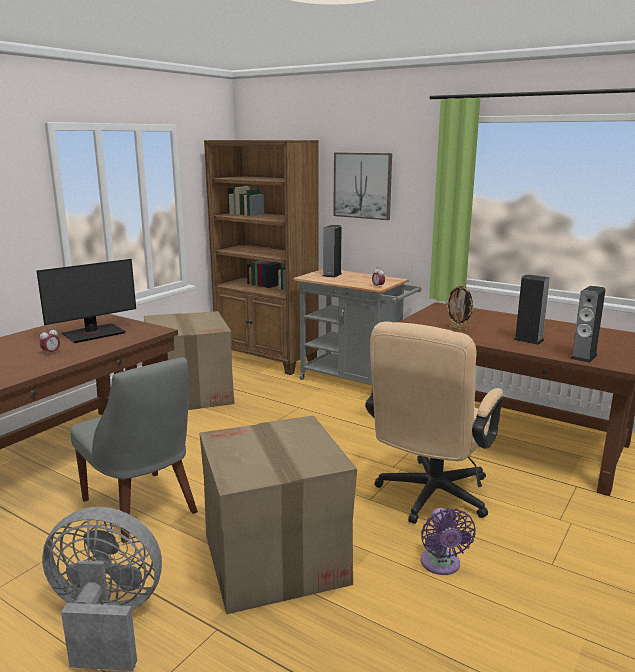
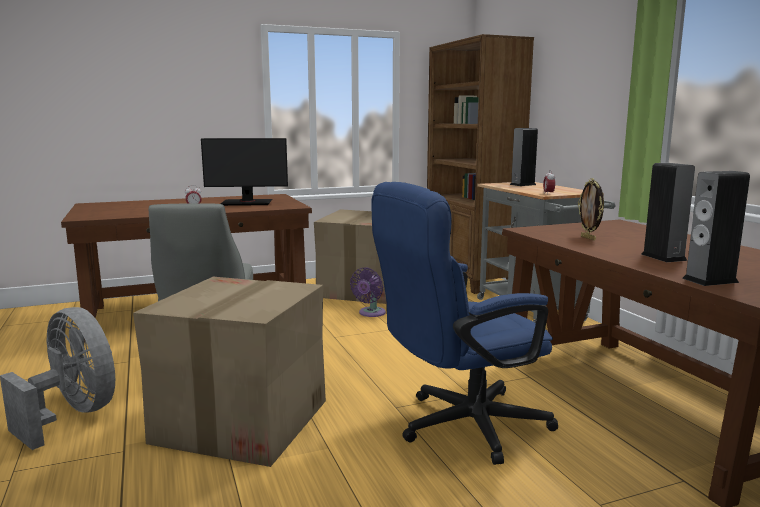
camera: 35 degrees right, 5 degrees down
(362, 185) = (570, 83): picture -> none
(429, 498) = (460, 427): beige office chair -> blue office chair
(441, 565) = (379, 487): purple fan -> purple fan (370, 313)

